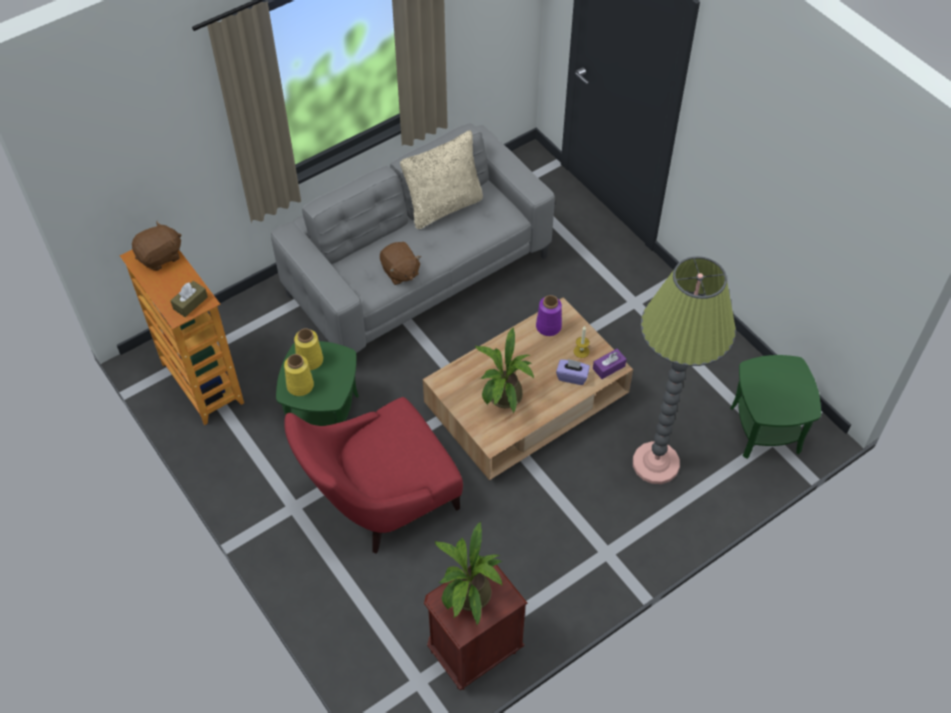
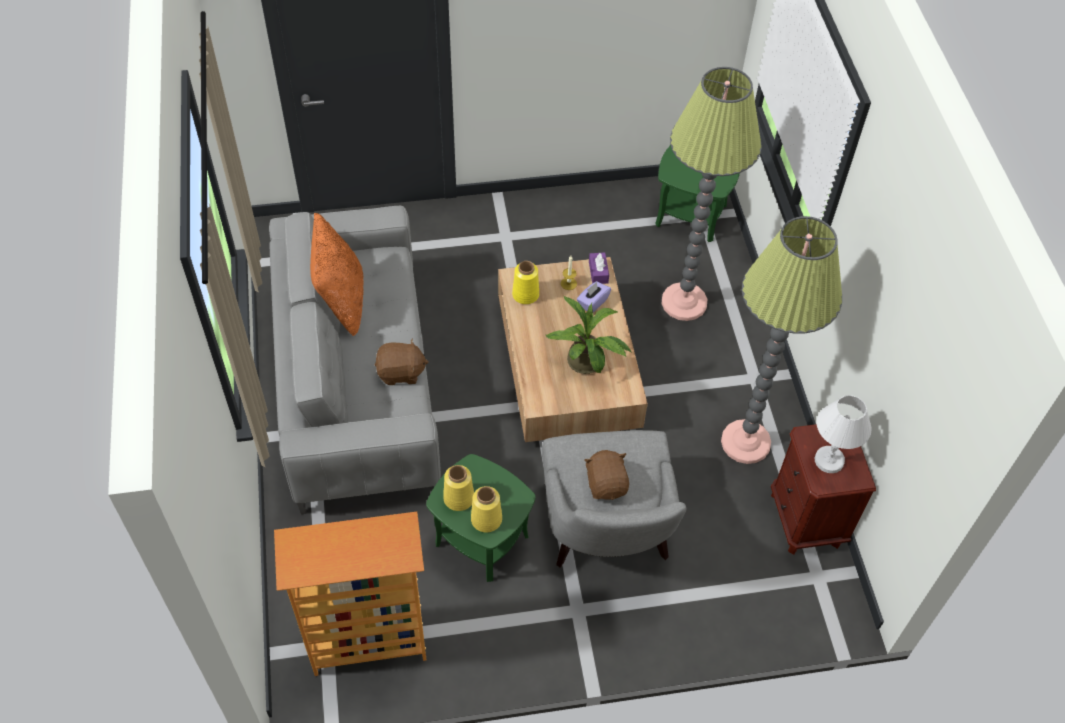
camera: 65 degrees left, 0 degrees up
(160, 257) = (308, 547): brown plush toy -> brown plush toy (606, 484)
(190, 303) = (398, 539): brown tissue box -> none
(379, 498) = (607, 529): red armchair -> grey armchair
(445, 207) = (342, 302): beige pillow -> orange pillow
(468, 598) = (829, 461): potted plant -> white table lamp
(529, 571) = (745, 442): none -> floor lamp
(548, 326) = (525, 295): purple vase -> yellow vase

